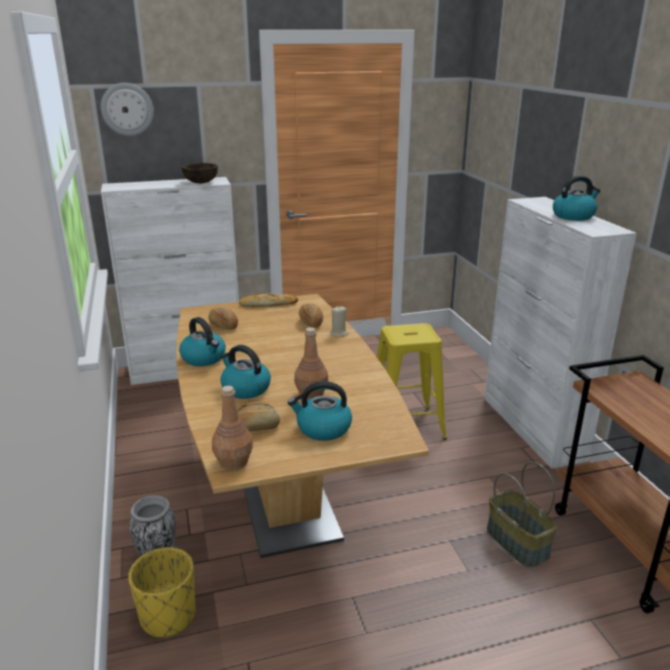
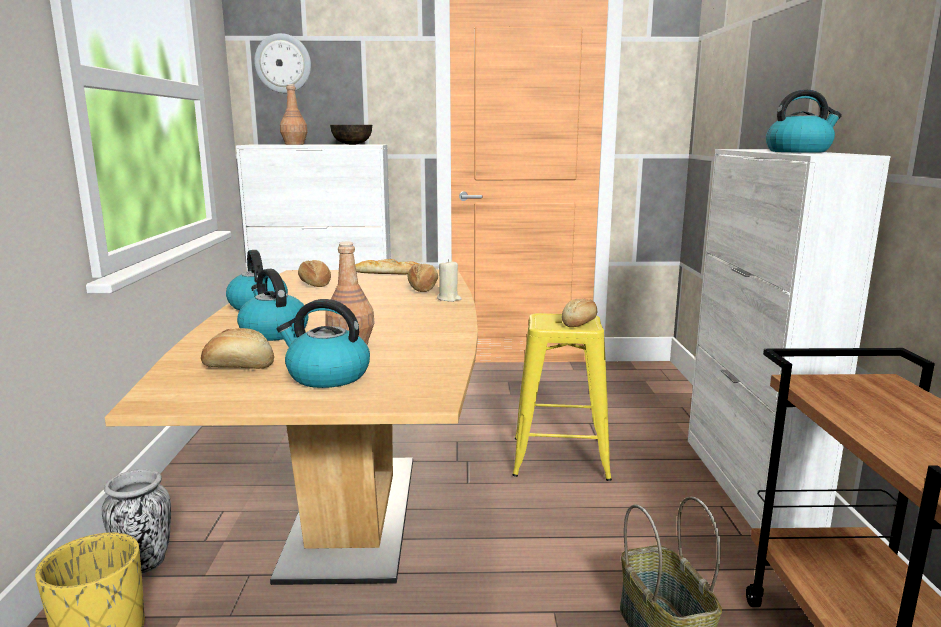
camera: 15 degrees right, 10 degrees down
(233, 462) = (165, 394): brown bottle -> brown bottle (294, 144)
(422, 334) = (580, 323): none -> bread

